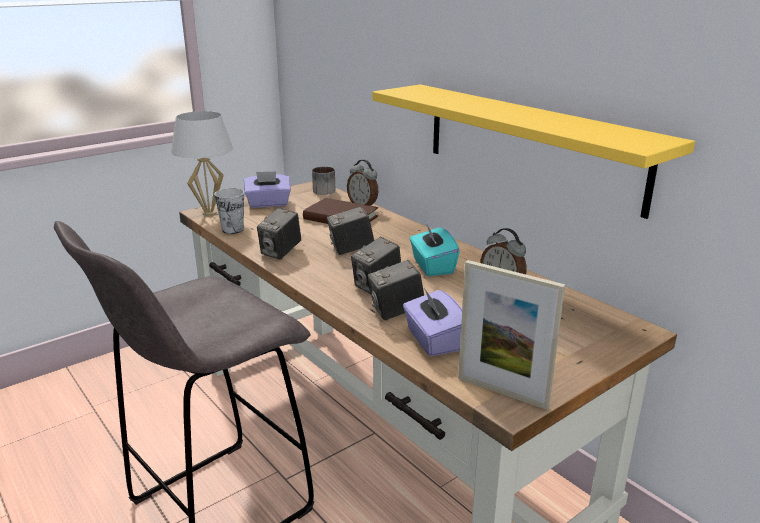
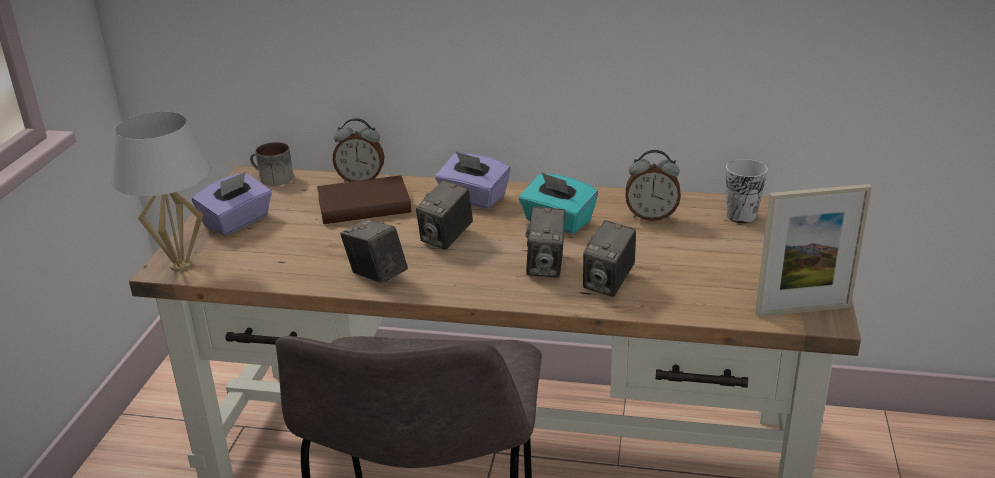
camera: 40 degrees left, 5 degrees up
(233, 230) = (260, 273): cup -> cup (741, 216)
(281, 252) = (376, 275): camera -> camera turned 150 degrees clockwise
(433, 340) = (684, 294): purple tissue box -> purple tissue box (473, 198)
(529, 144) = (623, 50): yellow shelf -> none

